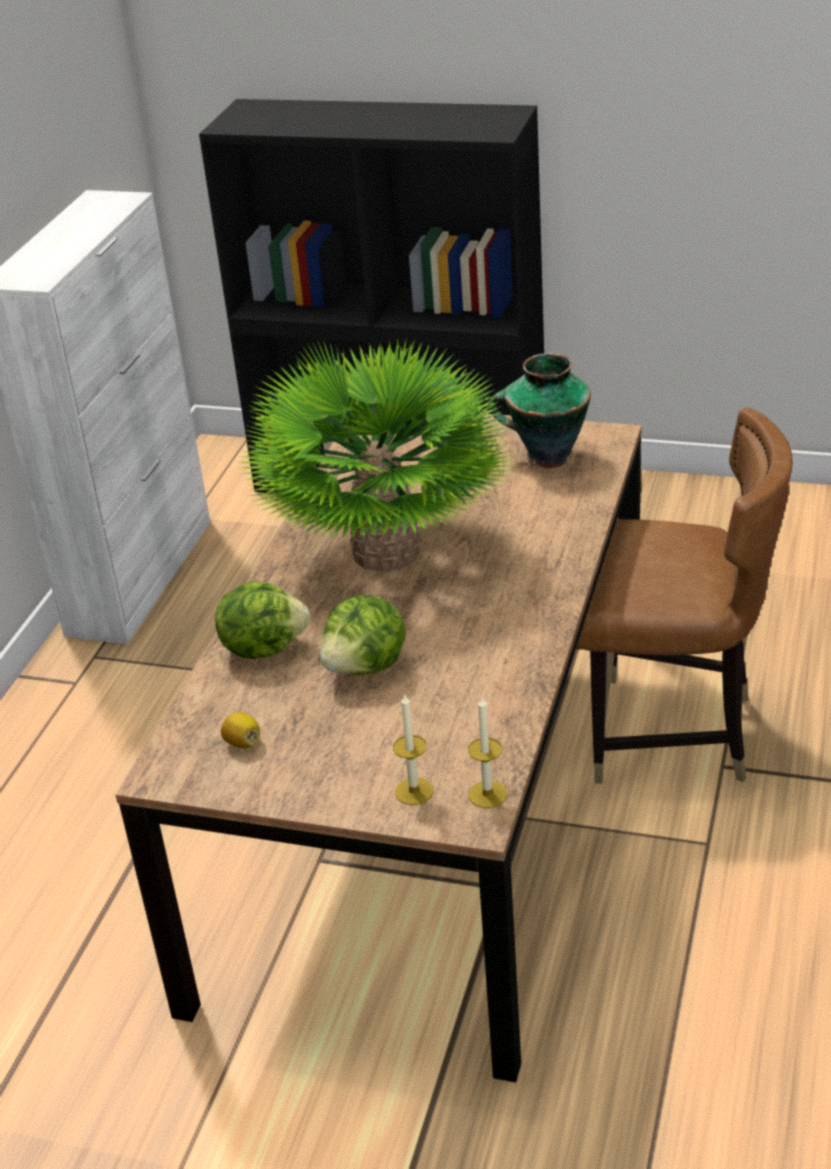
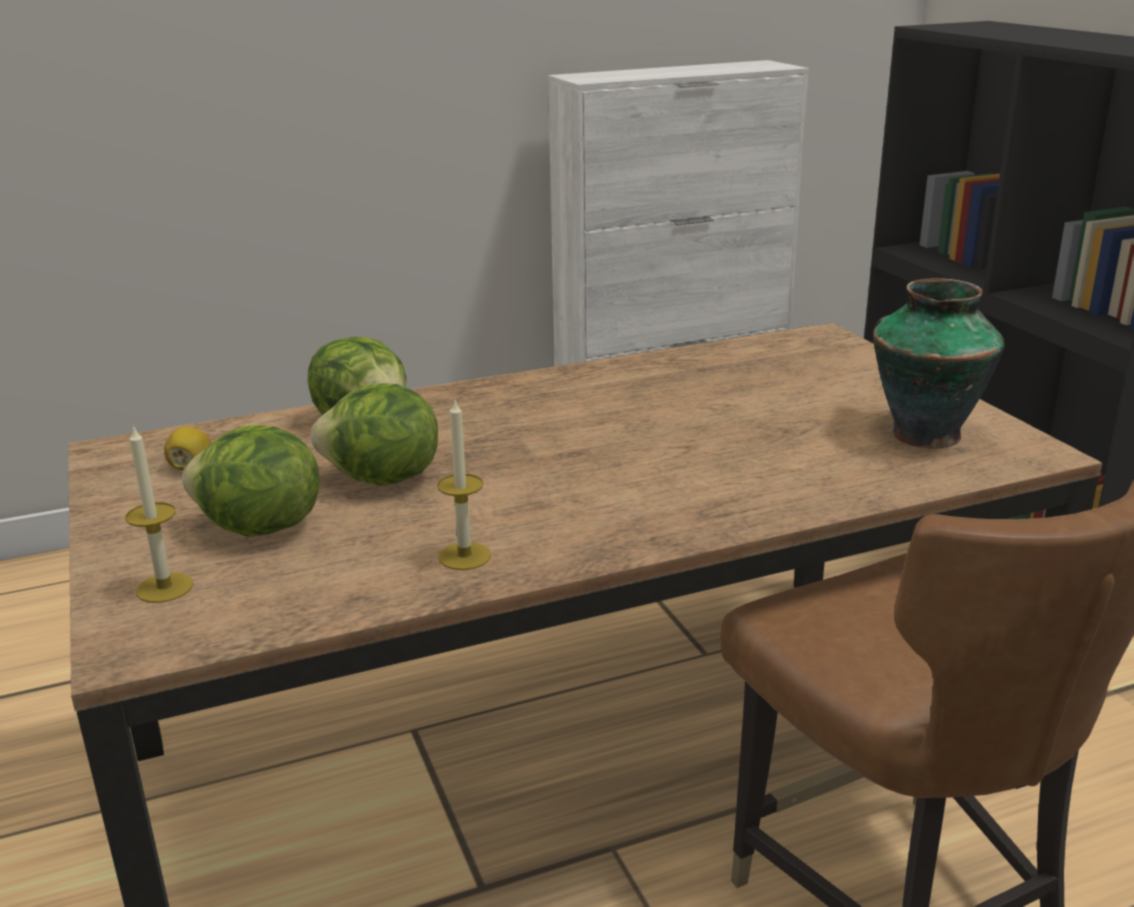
camera: 50 degrees right, 10 degrees down
(377, 735) = (259, 529): none -> lettuce
(386, 552) = (601, 419): potted plant -> none
(487, 794) = (189, 639): candle -> candle (464, 556)

